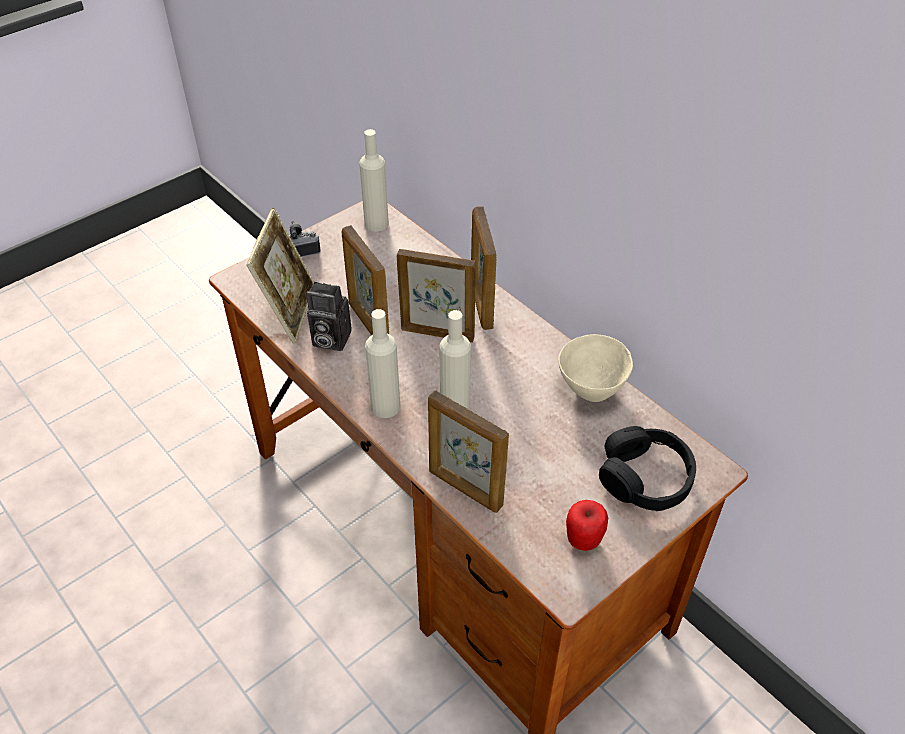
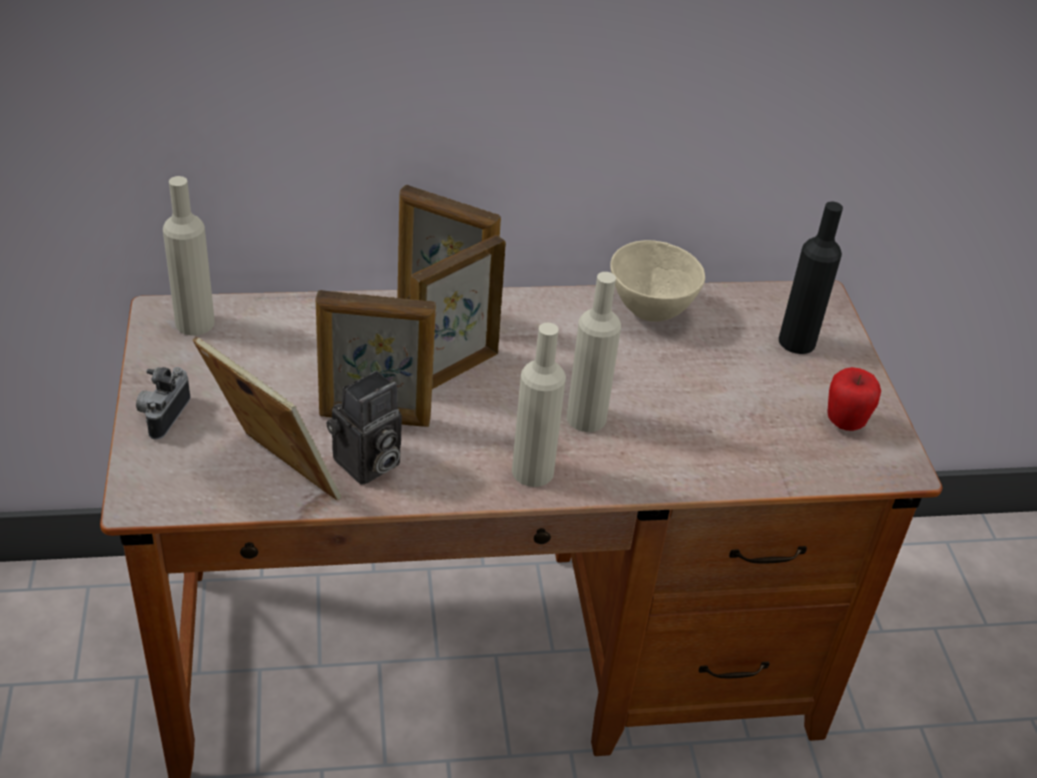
camera: 60 degrees left, 5 degrees down
(465, 489) = (713, 470): picture frame -> none
(645, 478) = (797, 341): black headphones -> black bottle

